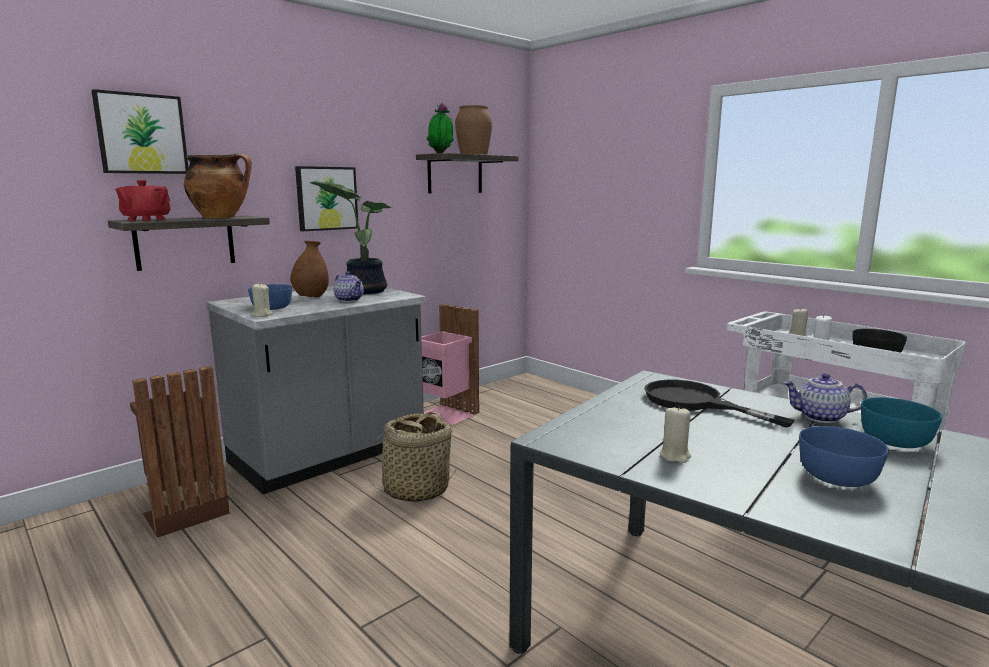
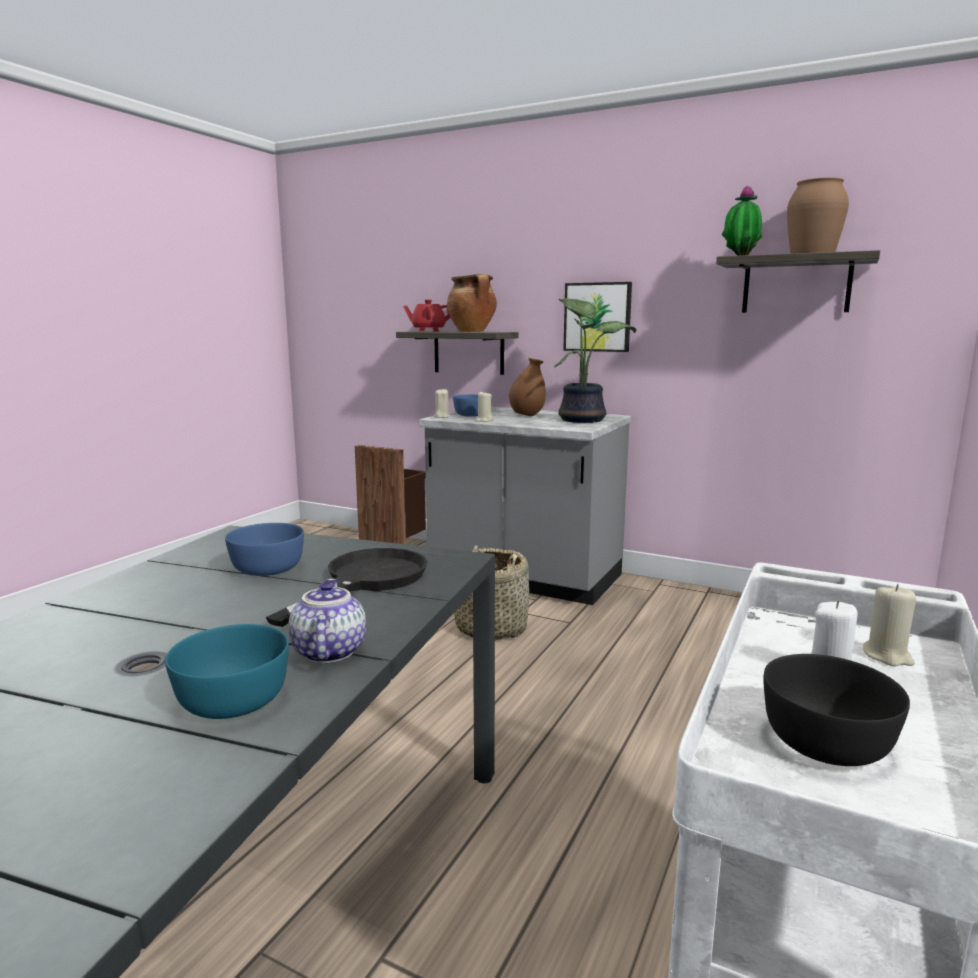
camera: 70 degrees right, 0 degrees up
(141, 134) = (448, 263): picture -> none
(350, 300) = (532, 421): teapot -> none
(447, 414) = (688, 604): pink trash can -> none
(675, 456) = (187, 576): beige candle -> beige candle (484, 420)
(836, 475) = (112, 645): blue bowl -> blue bowl (269, 568)

